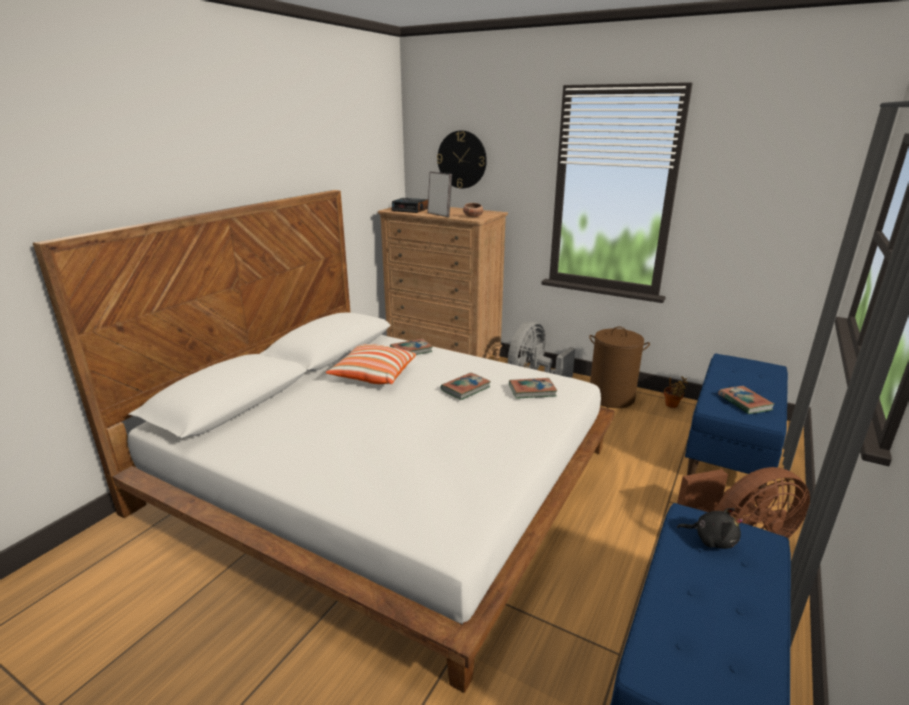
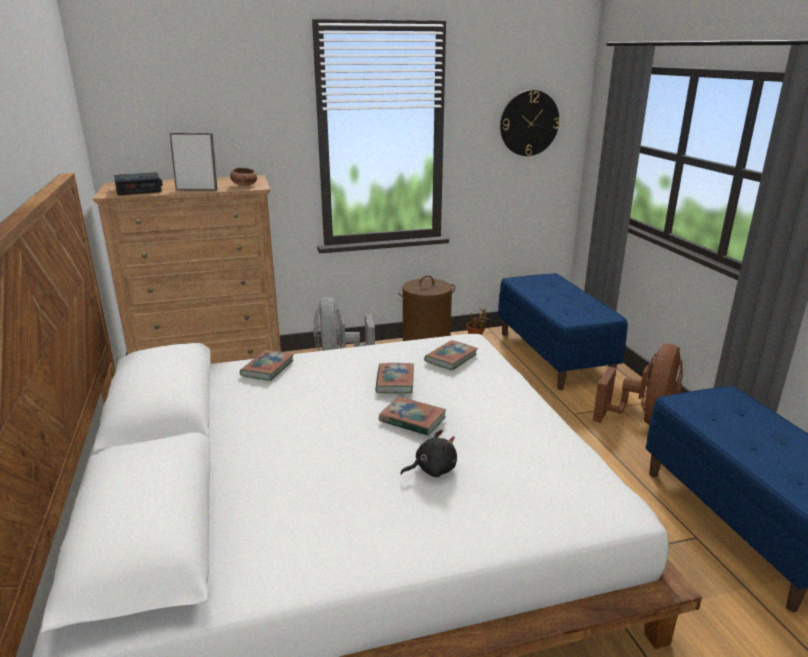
camera: 45 degrees left, 0 degrees up
(373, 375) = (276, 411): pillow -> none
(462, 159) = (183, 114): wall clock -> wall clock (529, 123)
(711, 539) = (711, 408): black plush toy -> black plush toy (432, 469)
(744, 402) = (577, 308): book -> book (412, 420)

